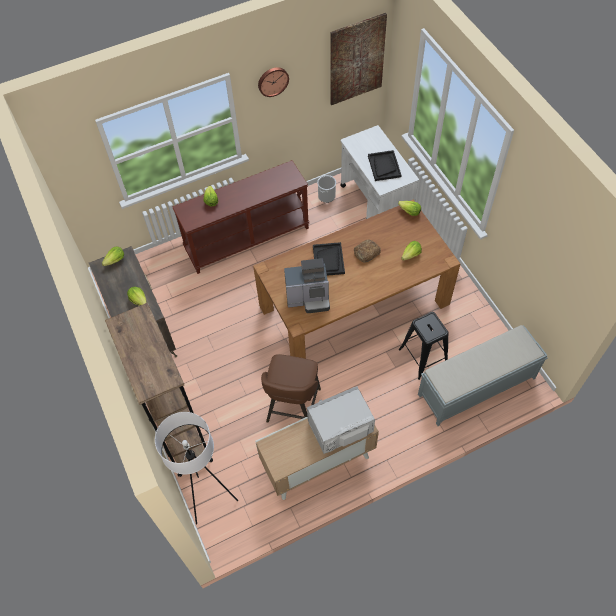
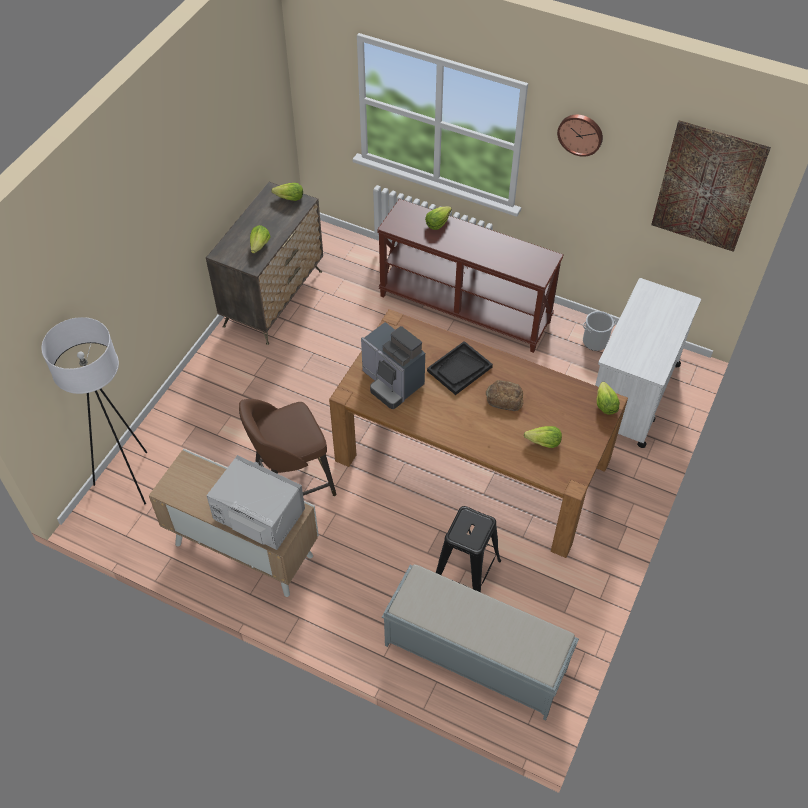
camera: 50 degrees right, 5 degrees down
(180, 433) = (183, 406): brown bookcase -> none
(384, 166) = (645, 340): black tray -> none

